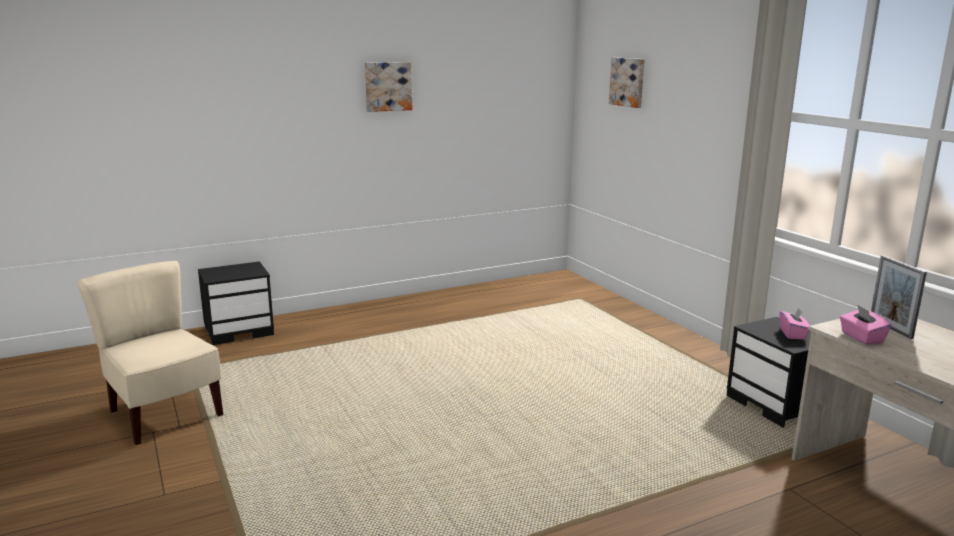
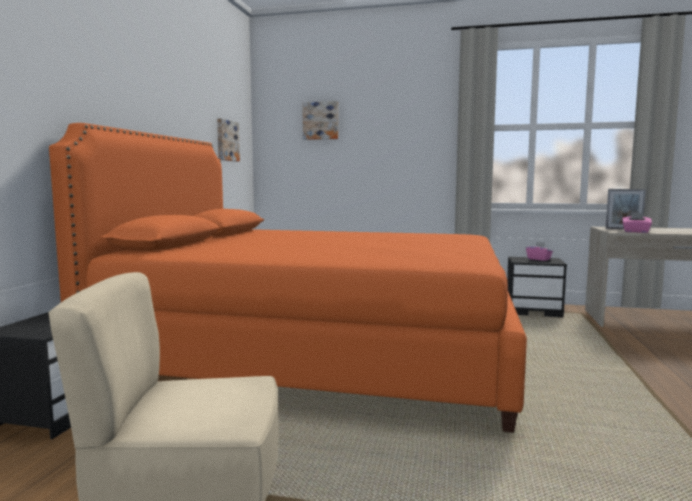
camera: 50 degrees left, 10 degrees down
(388, 86) = (154, 100): picture -> picture (226, 140)
(436, 354) = (317, 354): none -> orange bed

